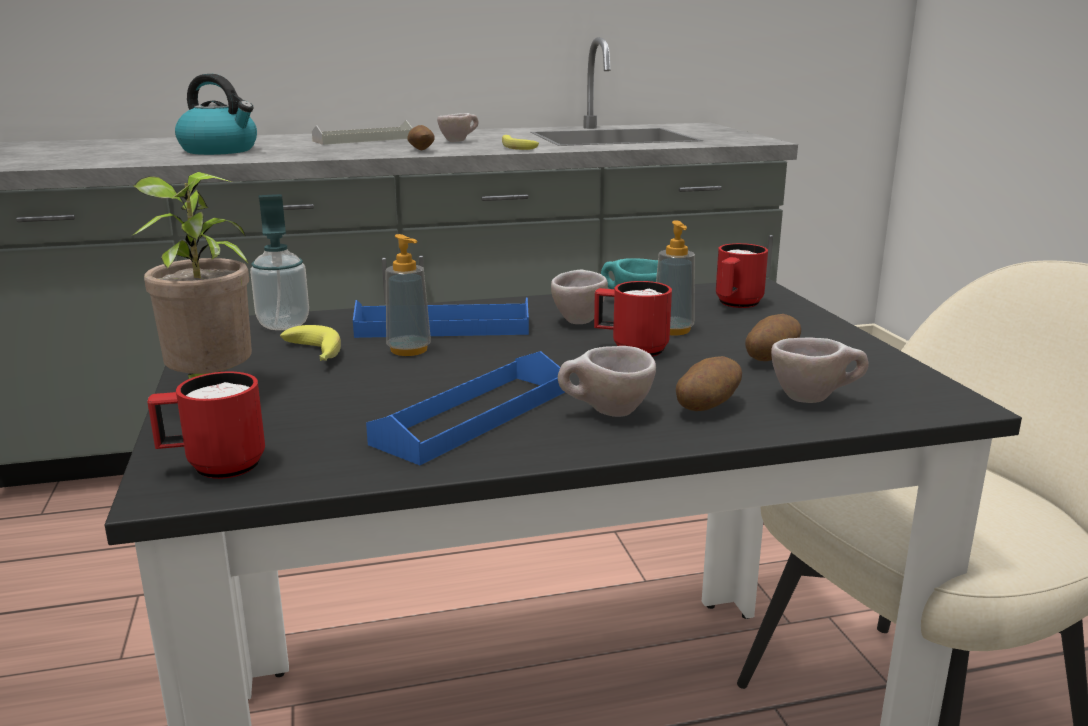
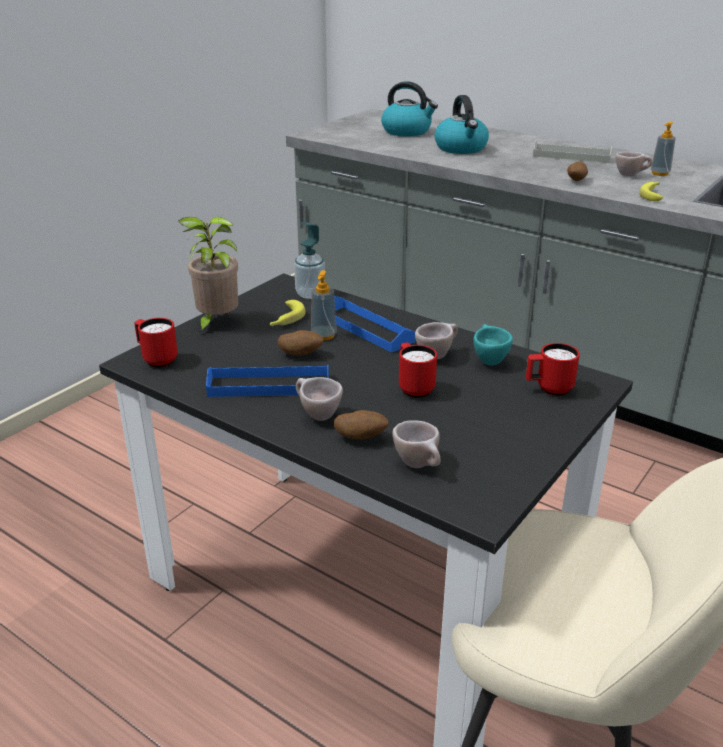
camera: 50 degrees right, 10 degrees up
(102, 149) = (407, 131): none -> kettle
(672, 330) = (465, 387): soap dispenser -> soap dispenser (659, 173)
(770, 359) = (464, 432): potato -> potato (301, 354)

